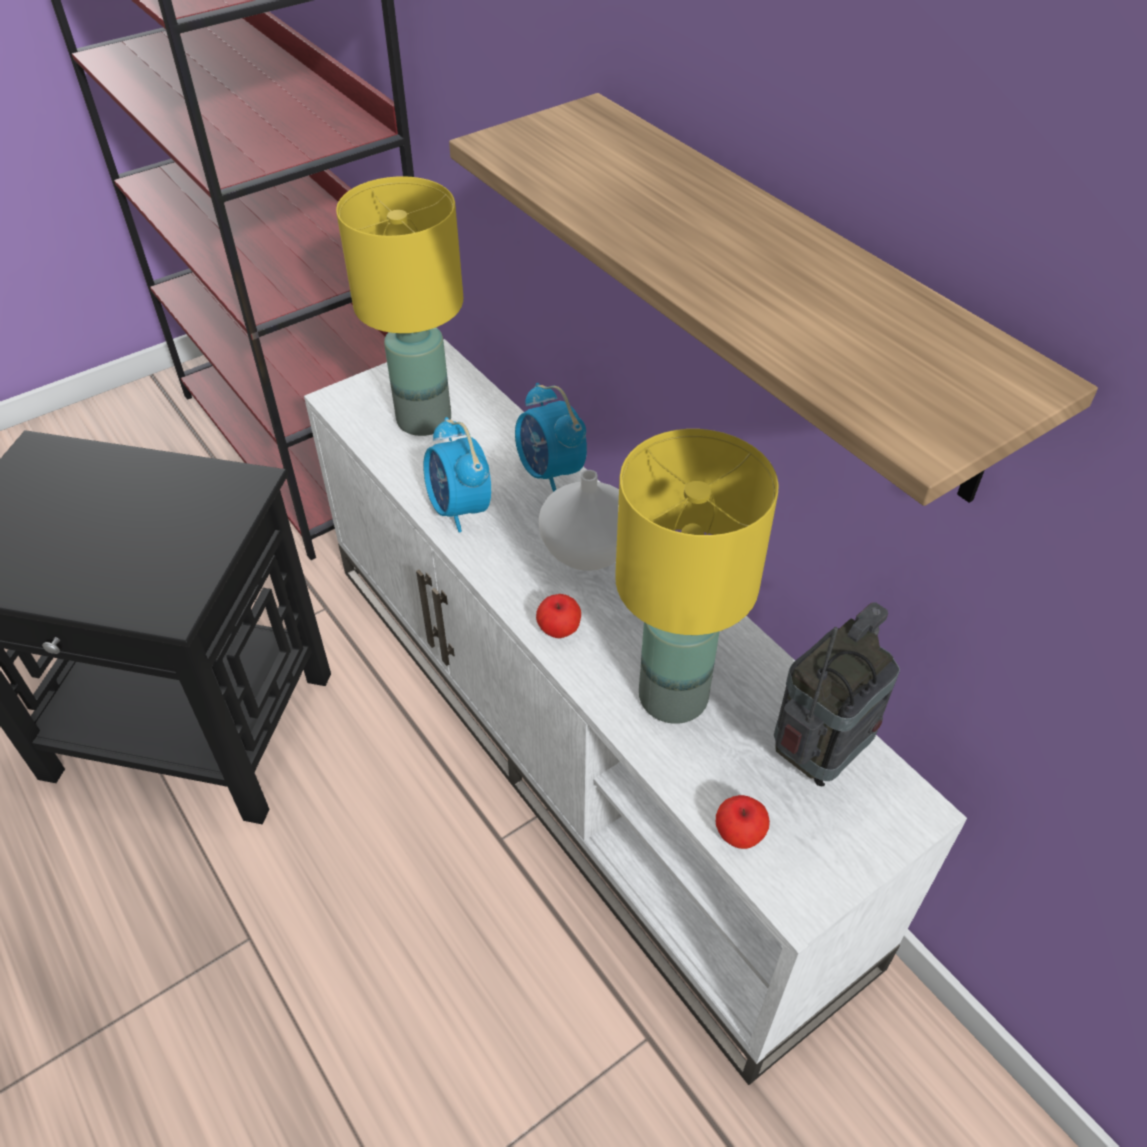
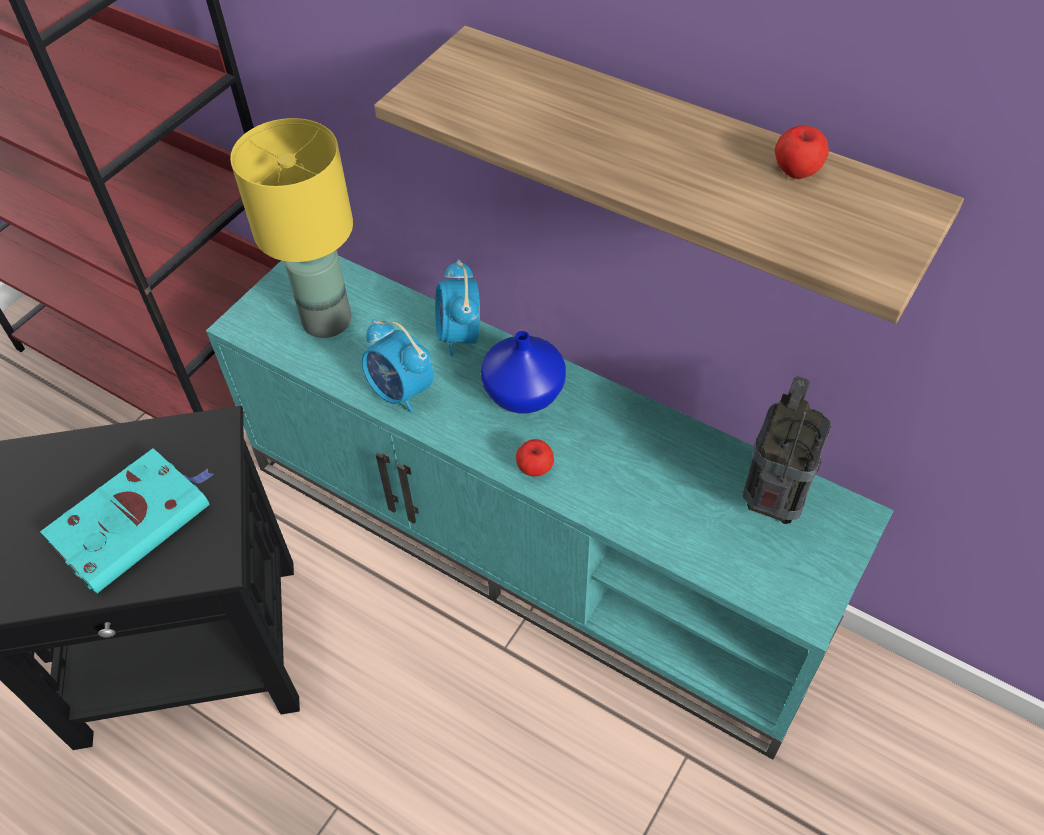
camera: 20 degrees left, 5 degrees up
(122, 545) = (134, 522): none -> turquoise book
(550, 472) = (459, 336): alarm clock -> alarm clock turned 45 degrees clockwise
(582, 744) = (533, 547): white tv stand -> turquoise tv stand
(587, 548) = (523, 392): white vase -> blue vase
(673, 698) = (649, 493): yellow table lamp -> none
(739, 834) = (746, 580): apple -> apple (797, 171)

